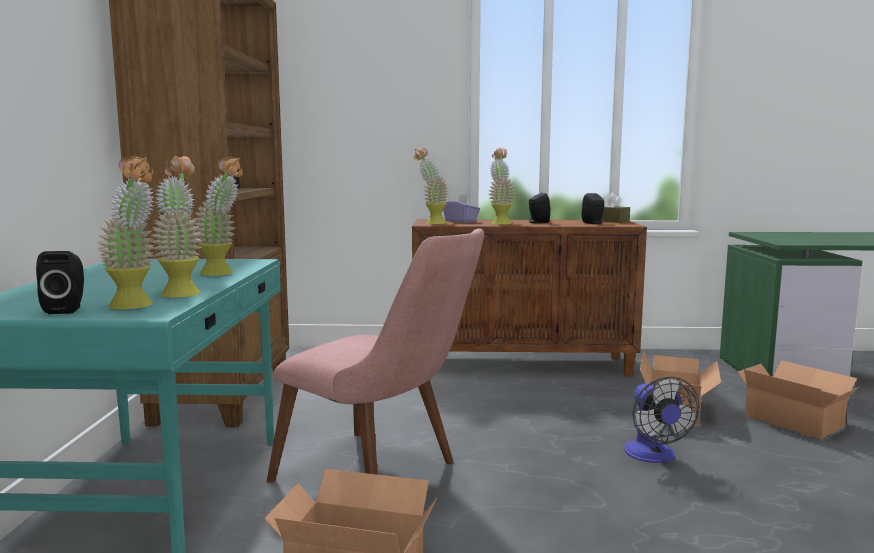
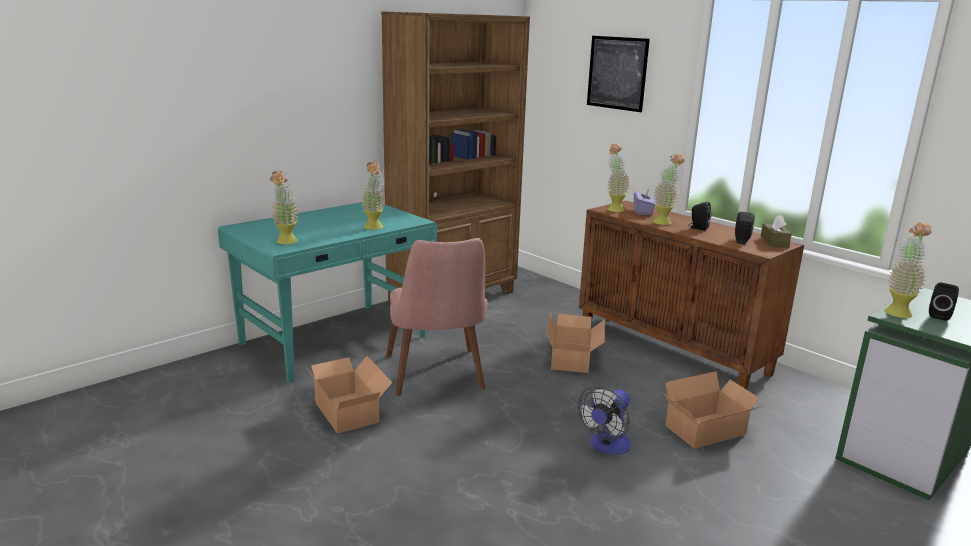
camera: 45 degrees right, 10 degrees up
(66, 309) = (264, 237): black speaker -> black speaker (939, 315)
(182, 292) = (323, 238): potted plant -> potted plant (898, 311)
(368, 81) = (617, 73): none -> picture
(793, 420) = (791, 485): cardboard box -> cardboard box (573, 358)

